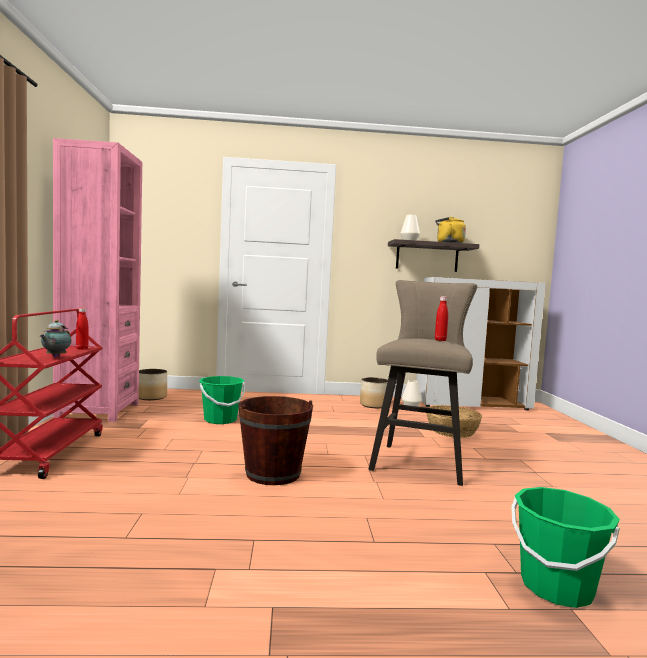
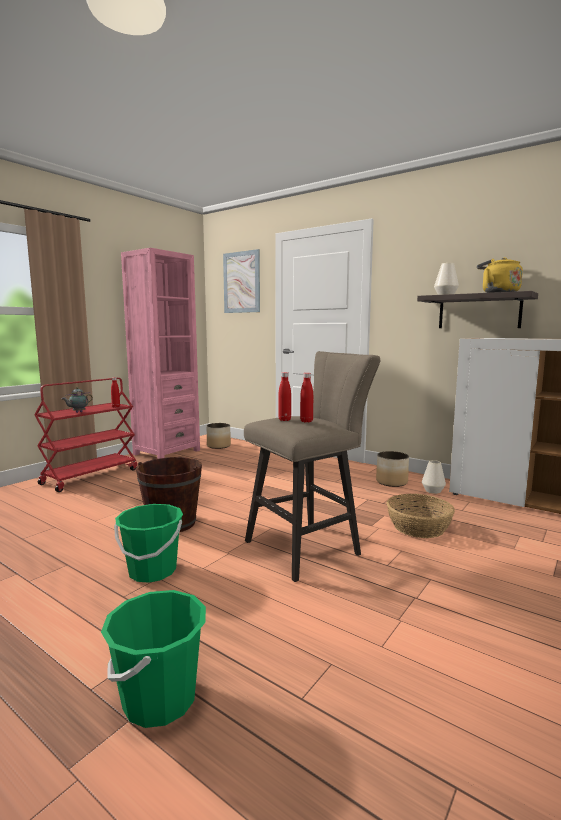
camera: 40 degrees right, 5 degrees up
(172, 203) = (241, 282): none -> picture
(220, 420) = (227, 472): green bucket -> green bucket (152, 571)
(422, 340) = (284, 420): none -> red bottle

